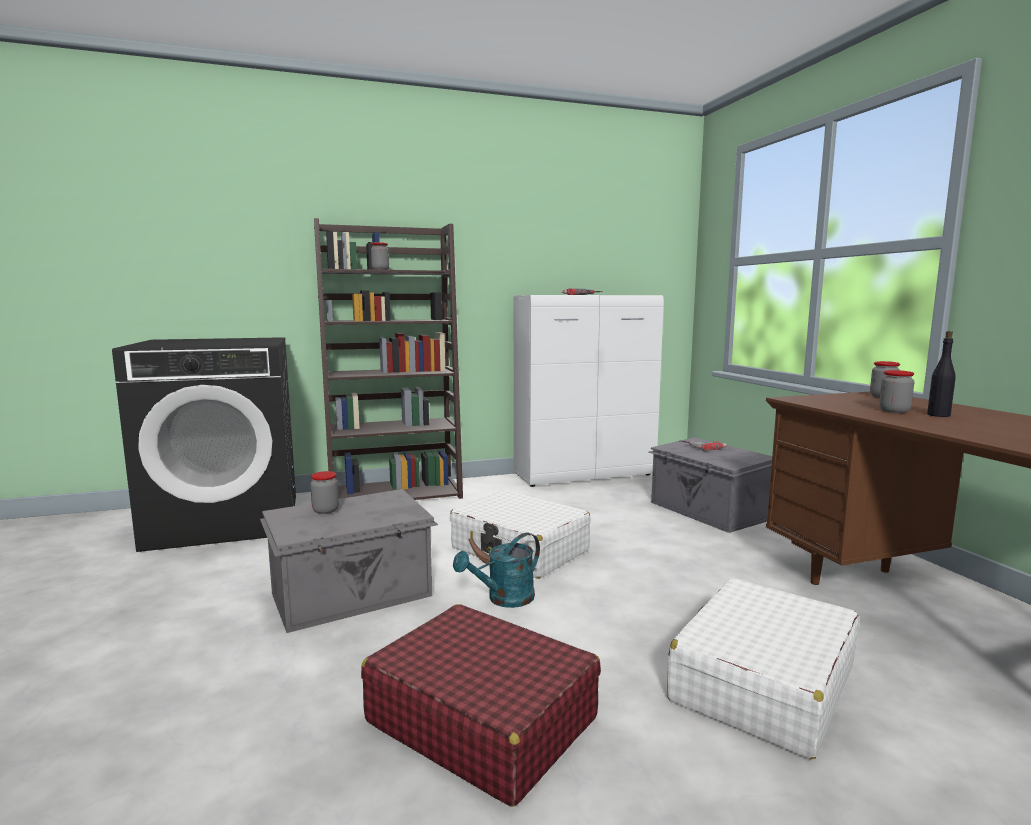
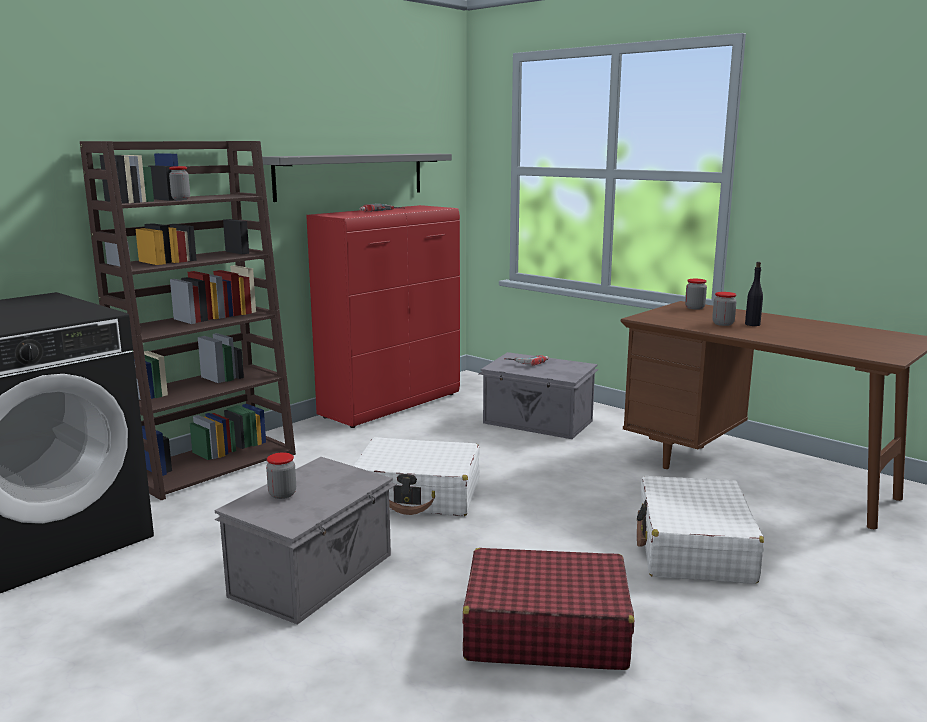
camera: 30 degrees left, 5 degrees up
(504, 599) = (457, 541): turquoise watering can -> none
(563, 264) = (351, 175): none -> grey shelf
(585, 475) = (392, 405): white cabinet -> red cabinet

